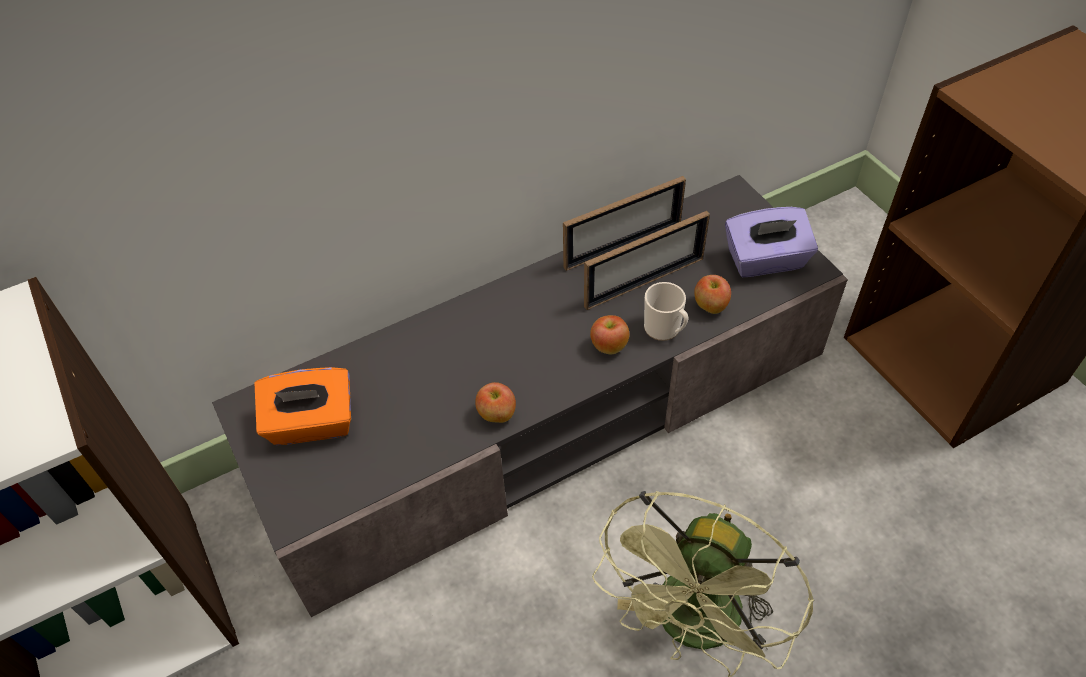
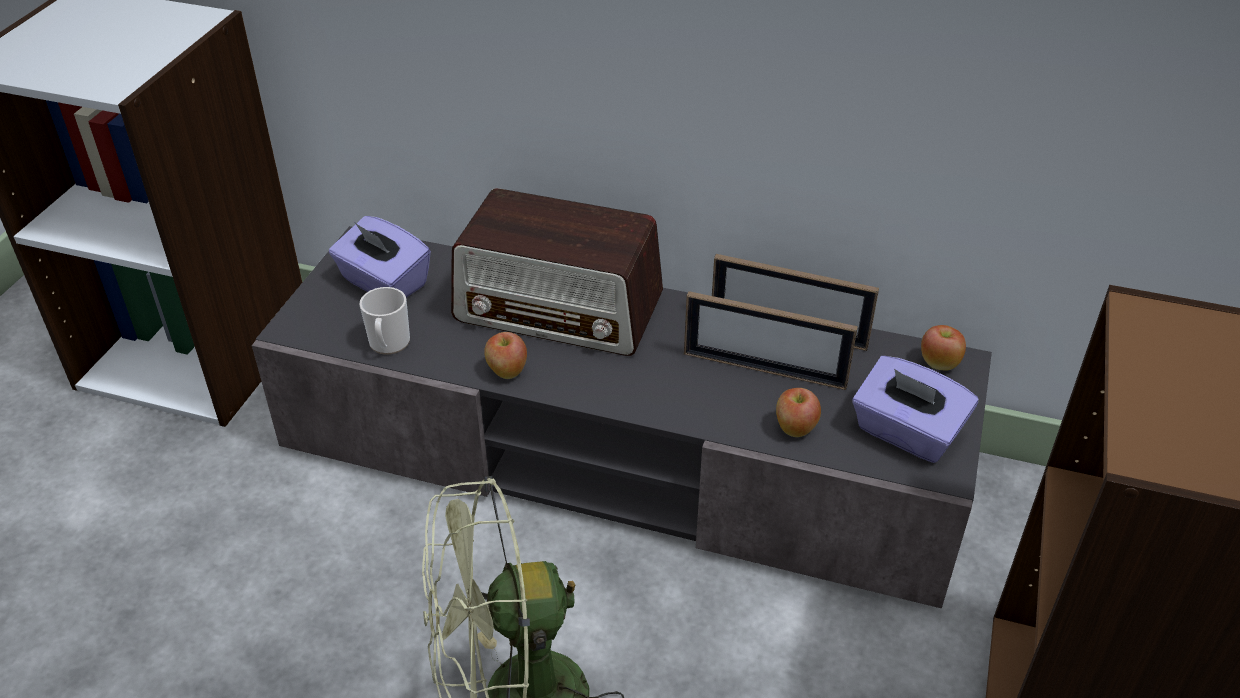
camera: 45 degrees right, 10 degrees down
(311, 424) = (383, 283): orange tissue box -> purple tissue box
(466, 341) = (559, 309): none -> radio
(609, 346) = (661, 392): apple -> apple (939, 363)
(665, 329) = (727, 415): mug -> mug (388, 345)

